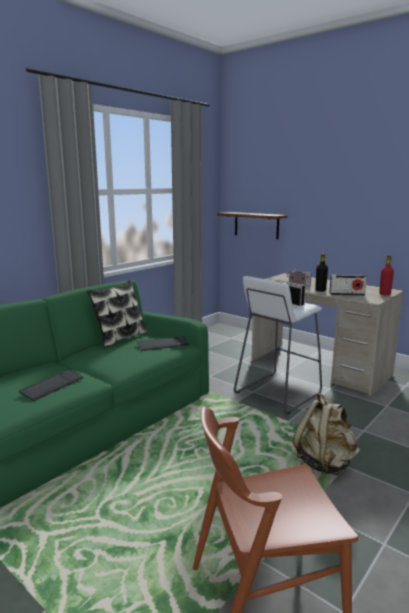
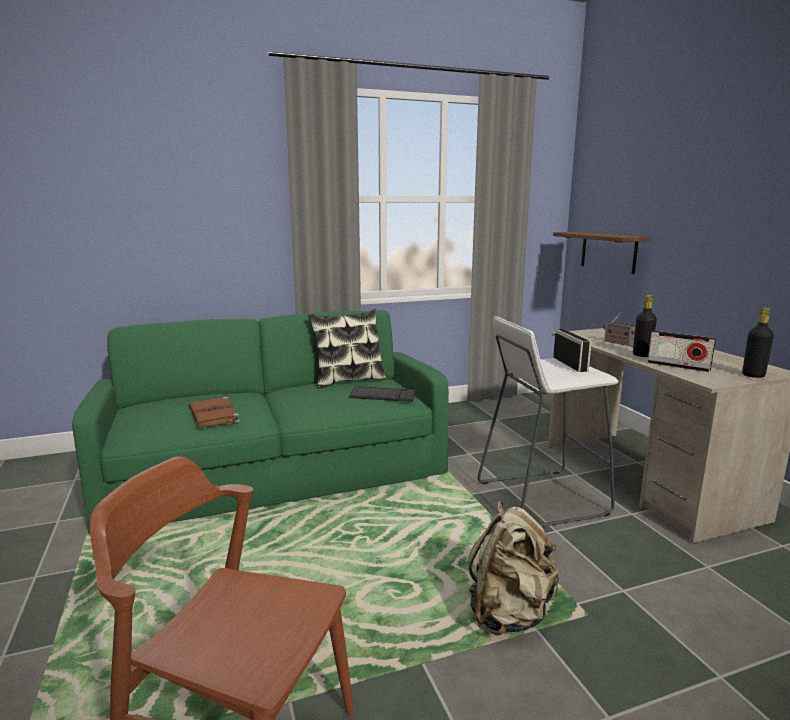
camera: 30 degrees right, 0 degrees up
(52, 386) = (214, 415): keyboard -> brown book
(384, 294) = (753, 375): red bottle -> black bottle

